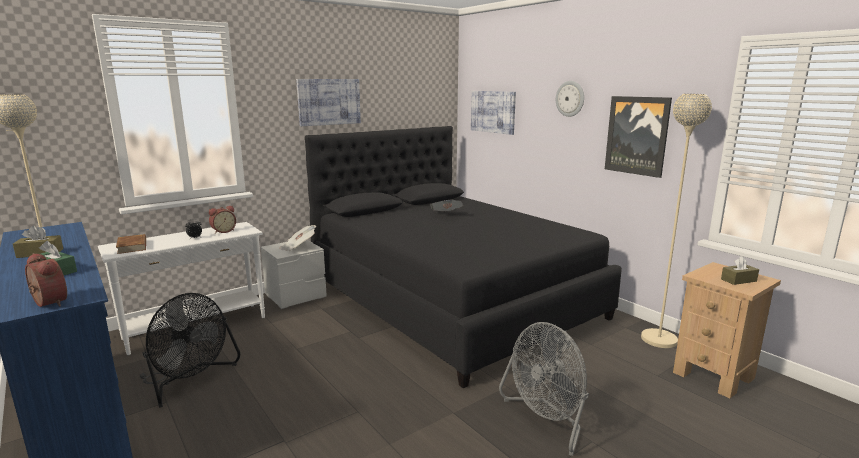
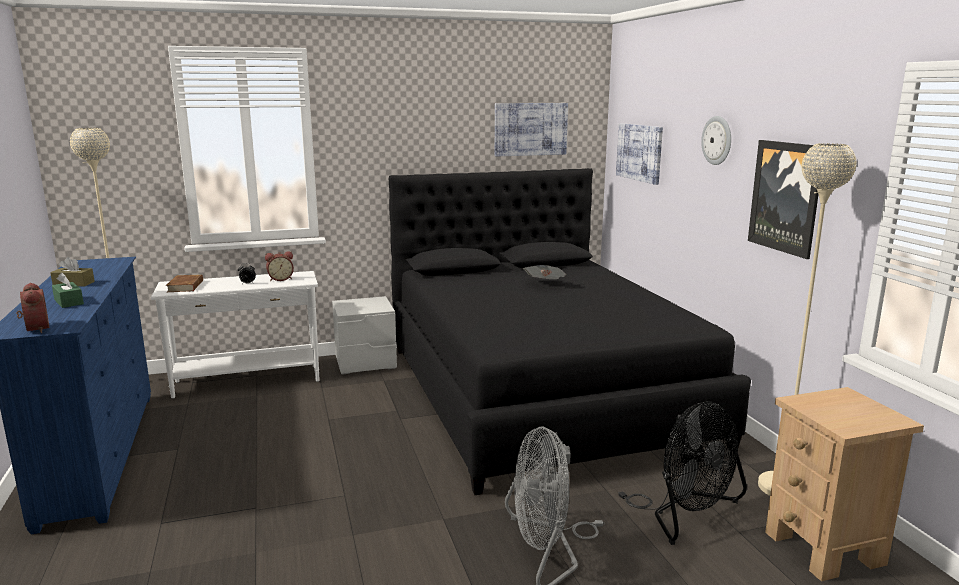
camera: 20 degrees right, 0 degrees up
(186, 381) = (207, 432): black fan -> black fan (683, 513)
(298, 247) = (369, 306): newspaper -> none
(329, 102) = (424, 136): picture -> picture (530, 129)
(738, 280) = (852, 416): brown tissue box -> none

